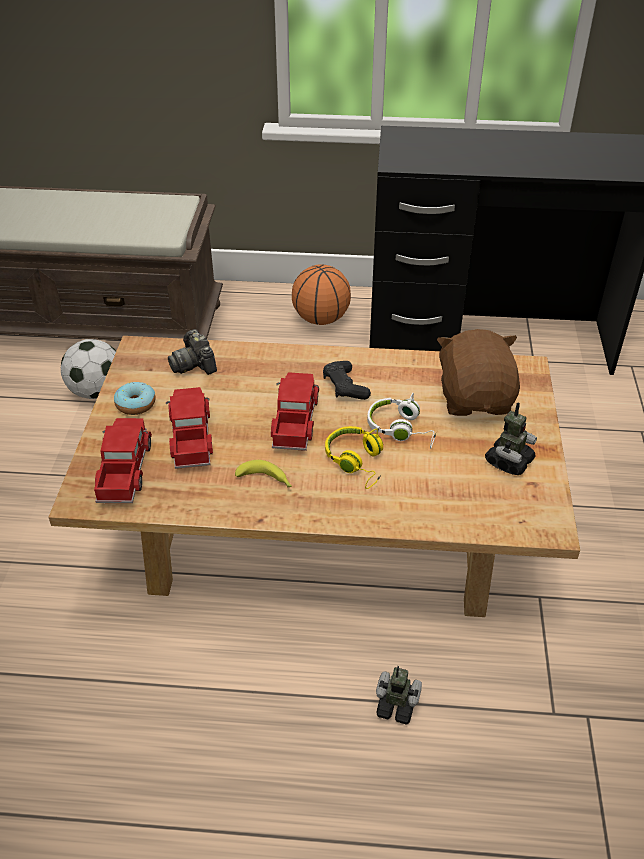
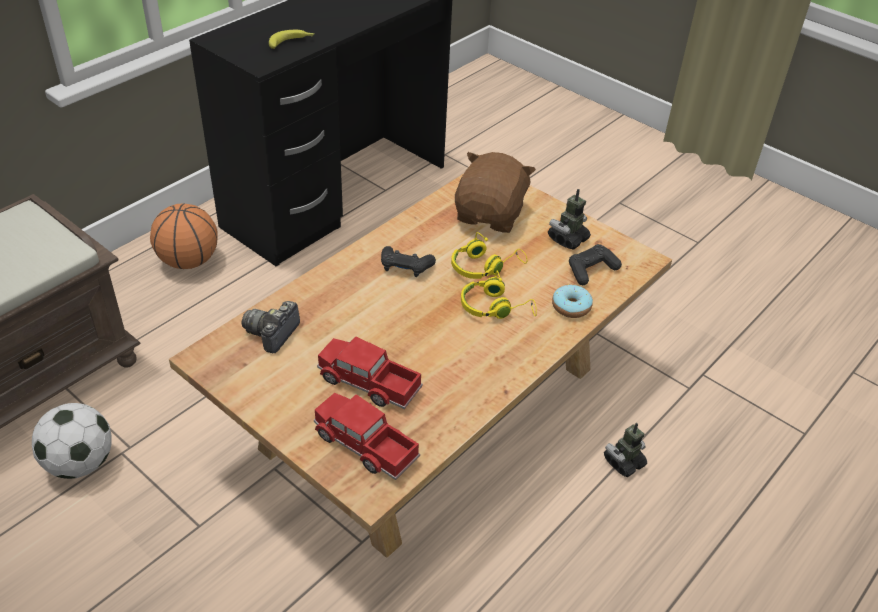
camera: 55 degrees left, 0 degrees up
(136, 404) = (283, 396): donut -> donut (571, 307)
(194, 364) = (273, 333): camera -> camera turned 105 degrees clockwise
(266, 480) = (466, 365): banana -> banana (291, 43)
(295, 421) = (415, 314): toy truck -> none
(401, 429) = (484, 266): white headphones -> yellow headphones
(475, 398) = (490, 215): brown plush toy -> brown plush toy turned 75 degrees clockwise
(484, 498) = (591, 270): none -> black game controller
(508, 461) = (568, 239): toy robot -> toy robot turned 120 degrees counterclockwise

